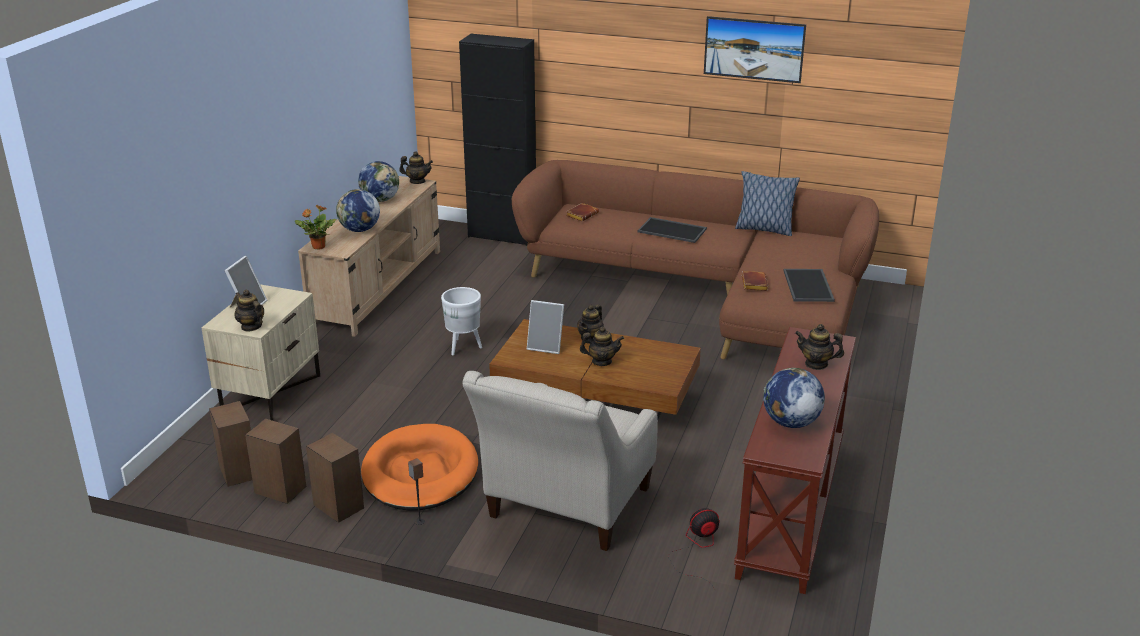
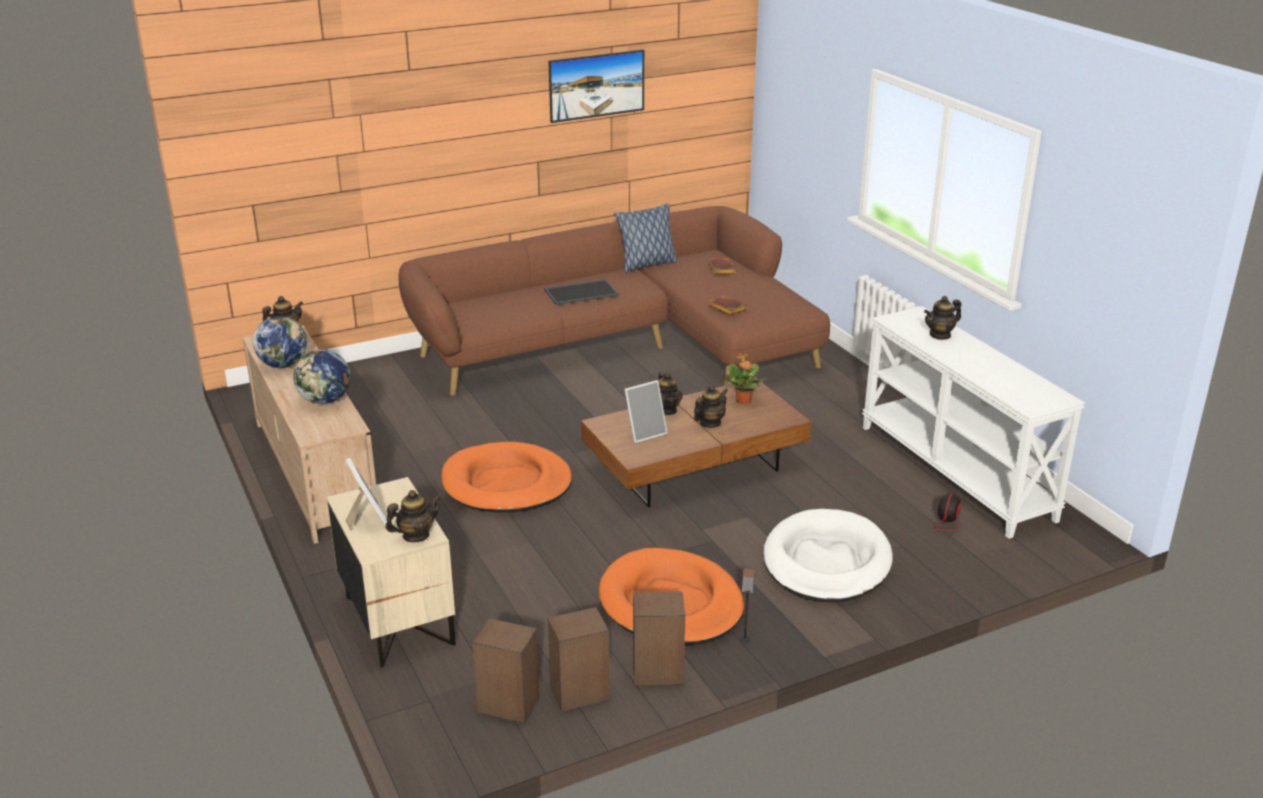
camera: 45 degrees left, 0 degrees up
(251, 326) = (415, 535): teapot -> teapot turned 150 degrees clockwise
(318, 247) = (315, 434): potted plant -> potted plant (743, 401)
(463, 347) = (506, 483): white planter -> orange dog bed
(502, 235) = (351, 371): black cabinet -> none
(564, 509) = (826, 562): beige armchair -> white dog bed
(582, 215) = (478, 309): brown book -> brown book (720, 269)
(790, 423) = (1006, 381): globe -> none
(792, 509) = (956, 472): brown console table -> white console table
(809, 286) = (767, 293): tray -> none

